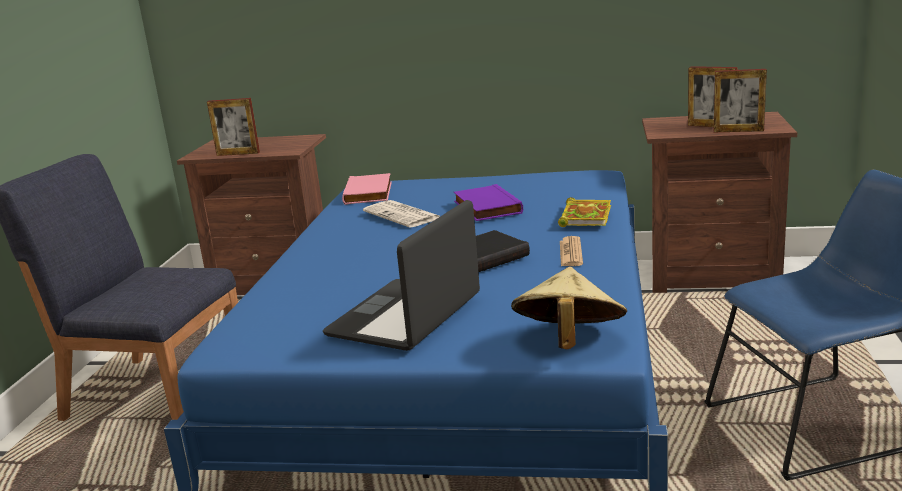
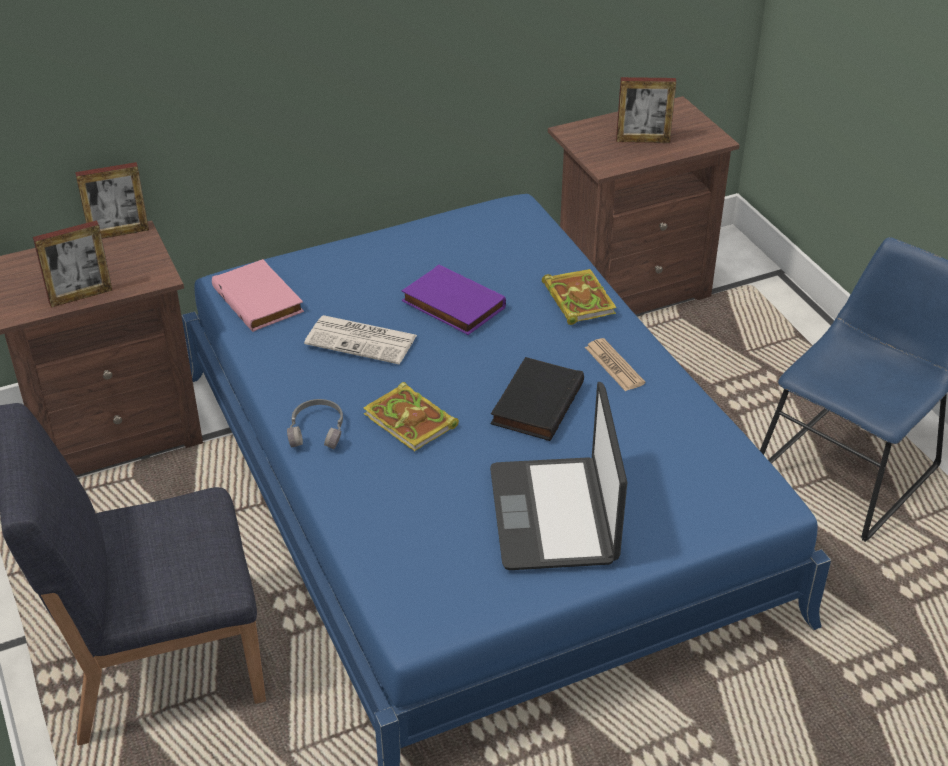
camera: 35 degrees left, 20 degrees up
(313, 248) = (318, 430): none -> grey headphones
(377, 253) = (412, 421): none -> book
(568, 342) = (733, 502): beige hat -> none
(738, 131) = (680, 149): picture frame -> picture frame (119, 233)

